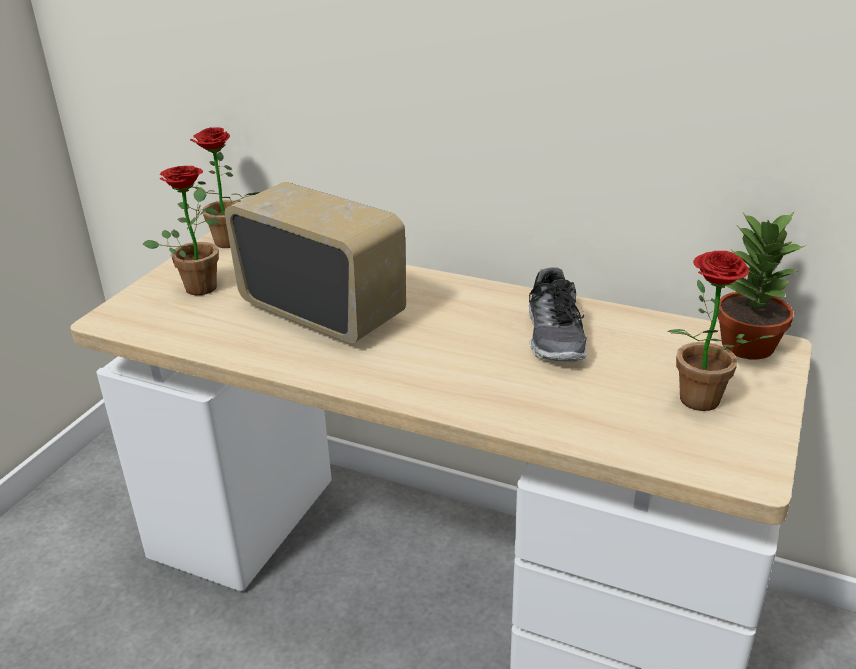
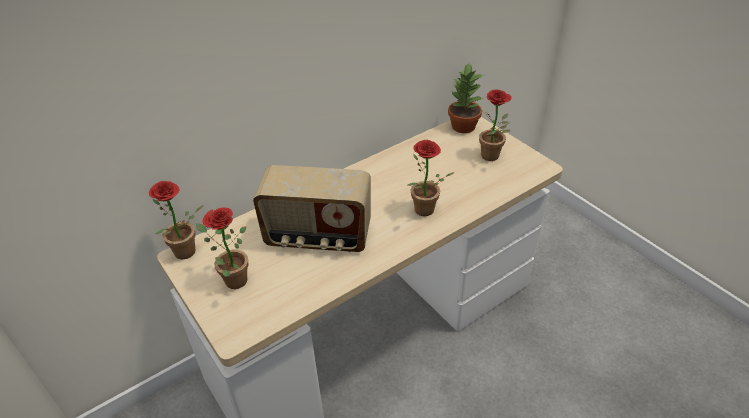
camera: 60 degrees left, 10 degrees up
(323, 312) = (318, 237): radio -> radio turned 150 degrees counterclockwise
(461, 379) = (424, 213): none -> potted plant
(555, 337) = (413, 171): shoe -> none

